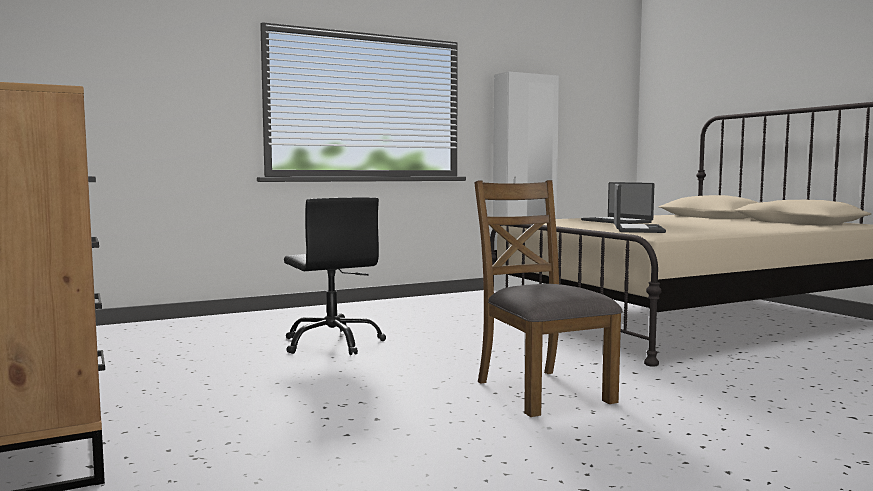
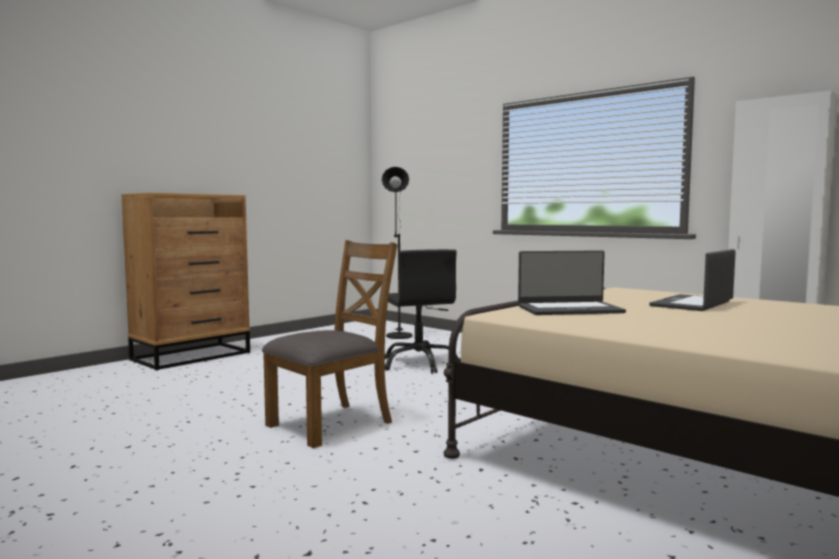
camera: 70 degrees right, 0 degrees up
(160, 335) = (398, 335): none -> black floor lamp
(333, 343) = (419, 363): black office chair -> black office chair turned 60 degrees counterclockwise

